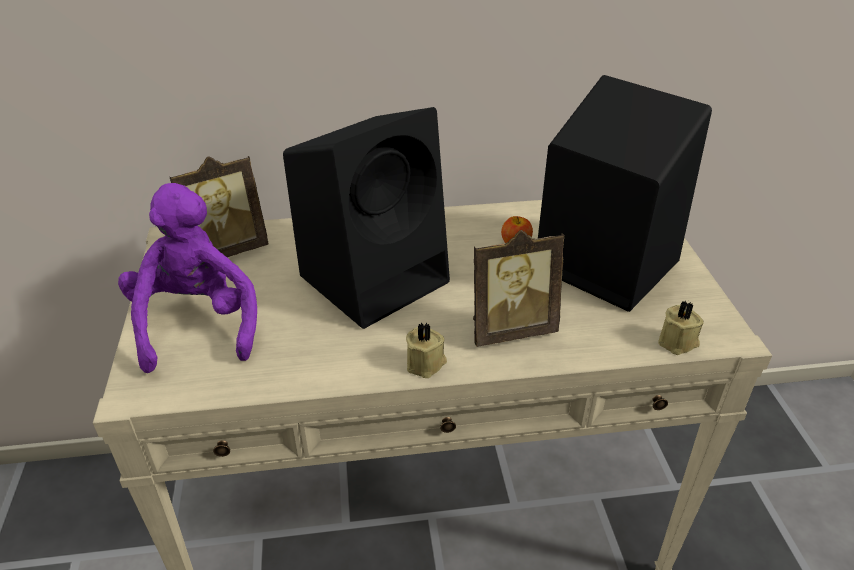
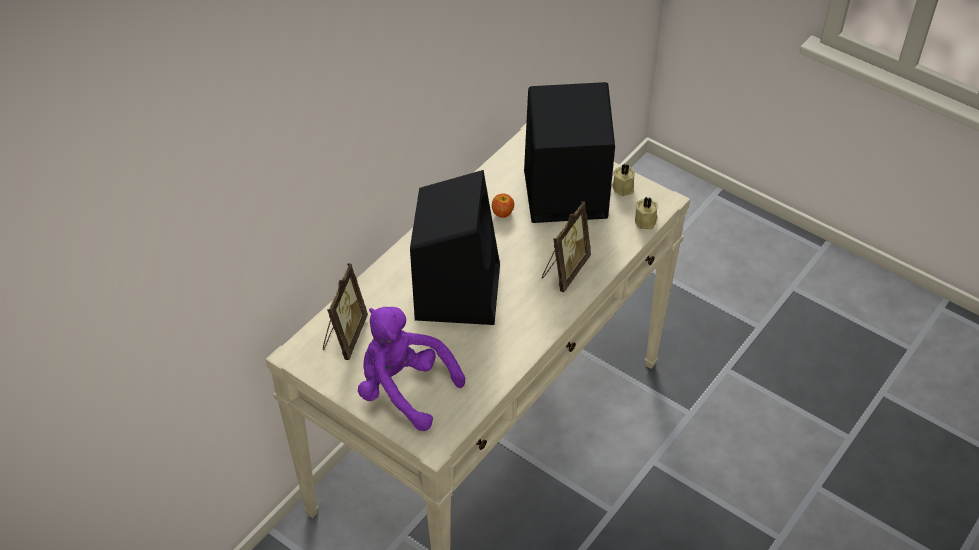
camera: 45 degrees left, 10 degrees up
(426, 364) = (550, 319): beige candle -> beige candle (624, 187)

